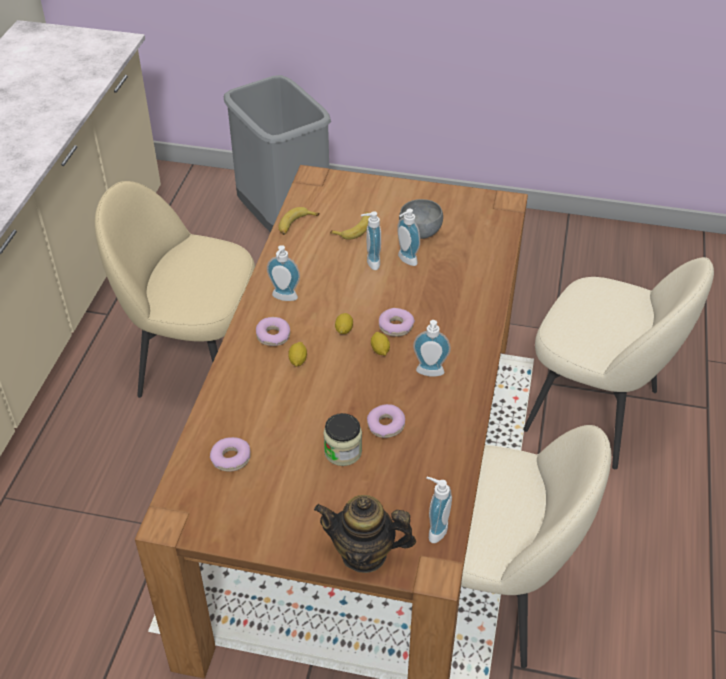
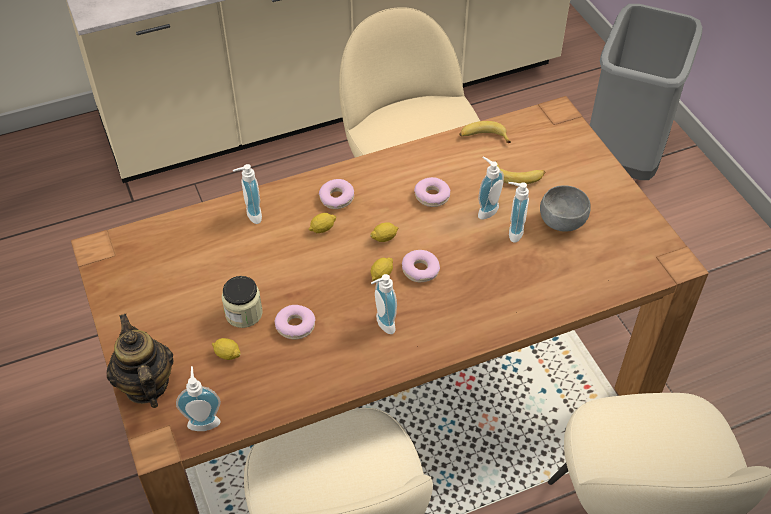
camera: 55 degrees right, 5 degrees up
(231, 458) = (184, 248): donut -> donut (432, 196)
(284, 298) = (386, 180): soap dispenser -> soap dispenser (251, 215)
(378, 482) = (227, 354): none -> lemon

